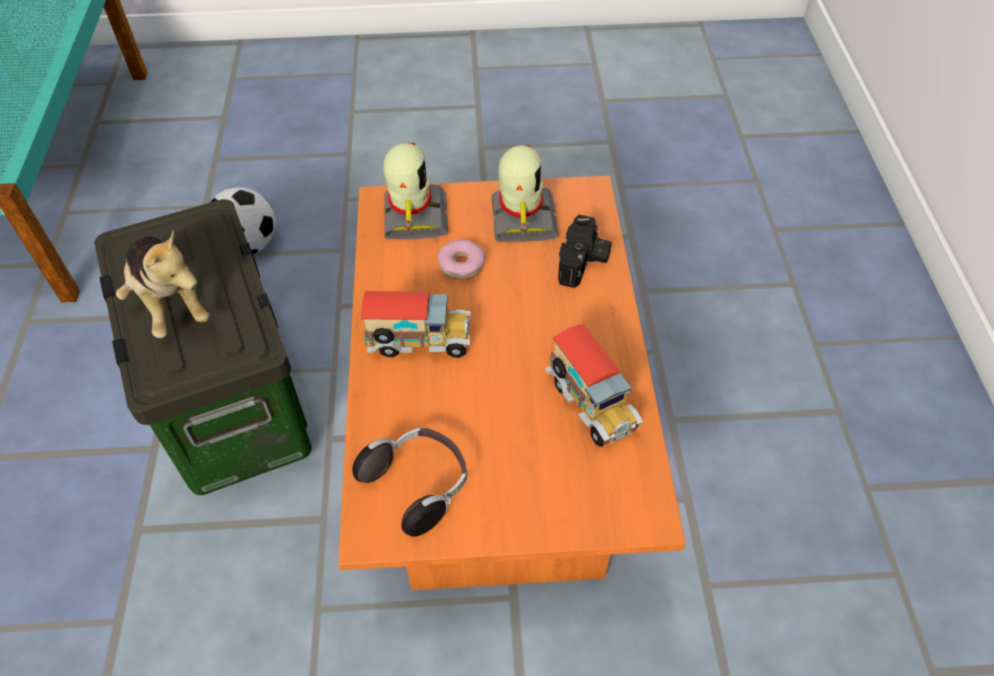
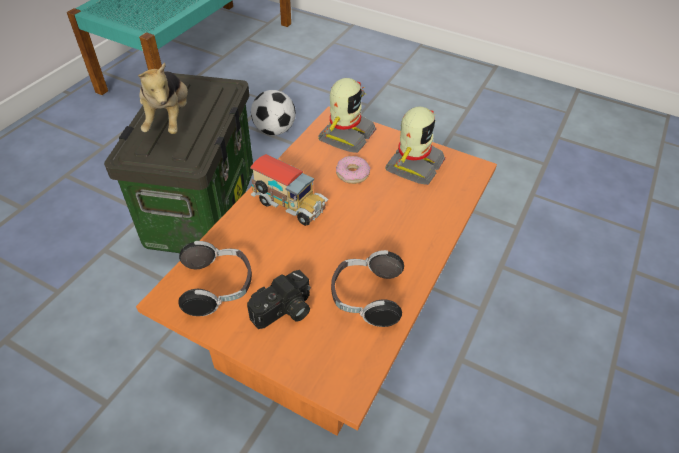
camera: 30 degrees right, 5 degrees down
(584, 263) = (434, 208): camera -> camera (284, 312)
(590, 405) = (366, 297): toy truck -> headphones

